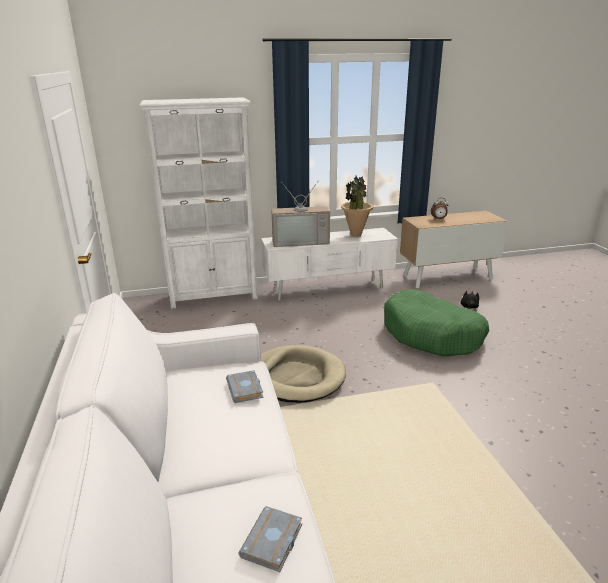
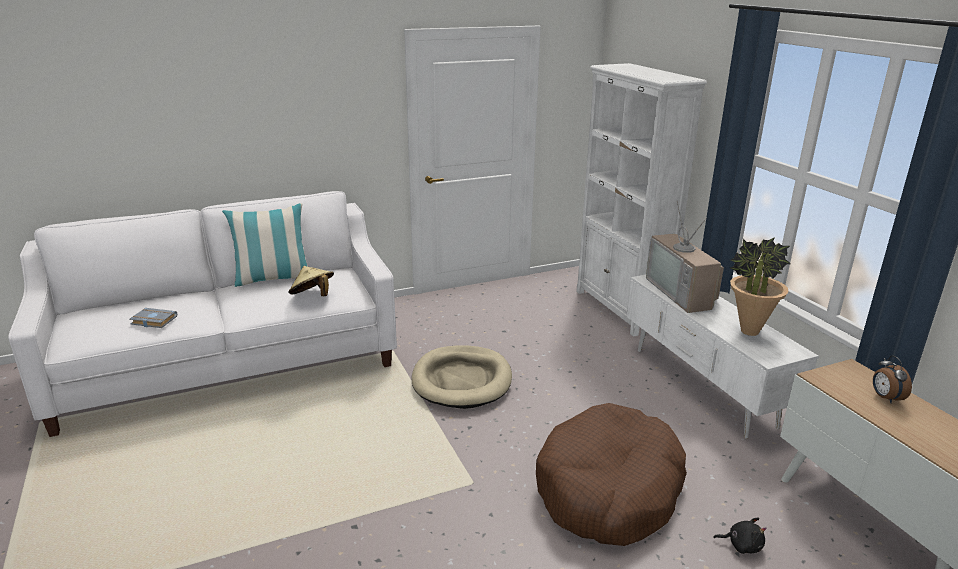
camera: 80 degrees right, 0 degrees up
(172, 426) = (273, 279): none -> pillow
(246, 389) = (313, 296): grey book -> beige hat
(432, 334) = (608, 490): green dog bed -> brown dog bed

